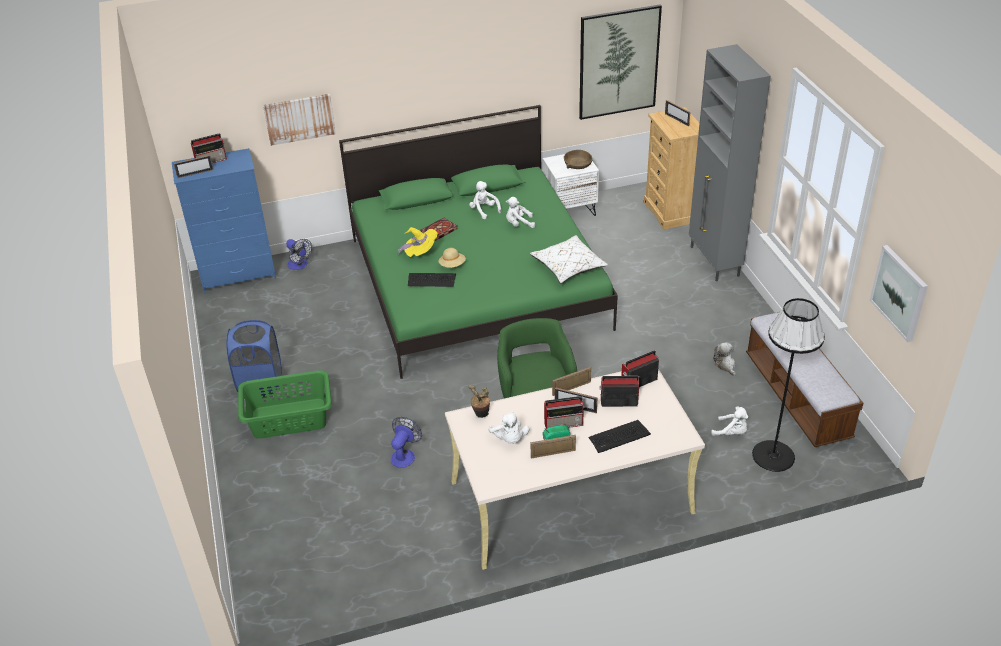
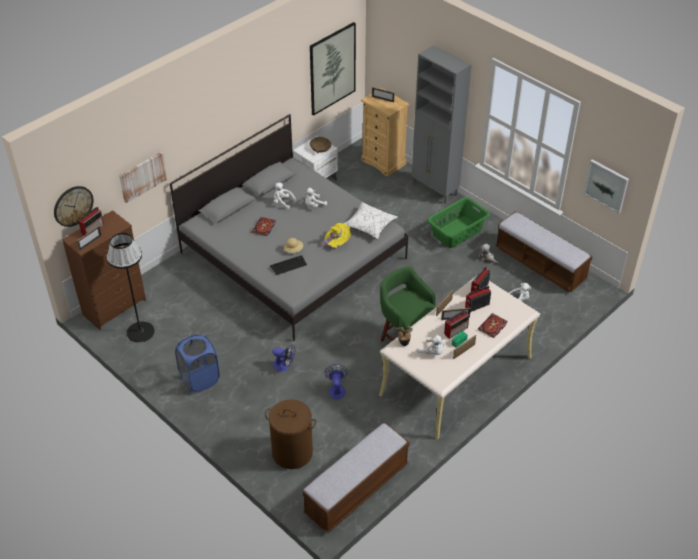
camera: 30 degrees left, 5 degrees up
(192, 124) = (73, 206): none -> wall clock
(239, 275) = (115, 307): blue dresser -> brown dresser
(289, 419) = (241, 395): green laundry basket -> green laundry basket (457, 232)
(292, 509) = (292, 452): none -> brown laundry basket
(299, 265) = (155, 285): fan -> fan (284, 366)
(330, 589) = (356, 490): none -> bench
(421, 253) = (264, 248): yellow hat -> yellow hat (336, 242)
(477, 283) = (293, 255): green bed -> grey bed
(619, 437) = (492, 327): keyboard -> book
(773, 455) = (550, 306): black floor lamp -> black floor lamp (140, 331)

